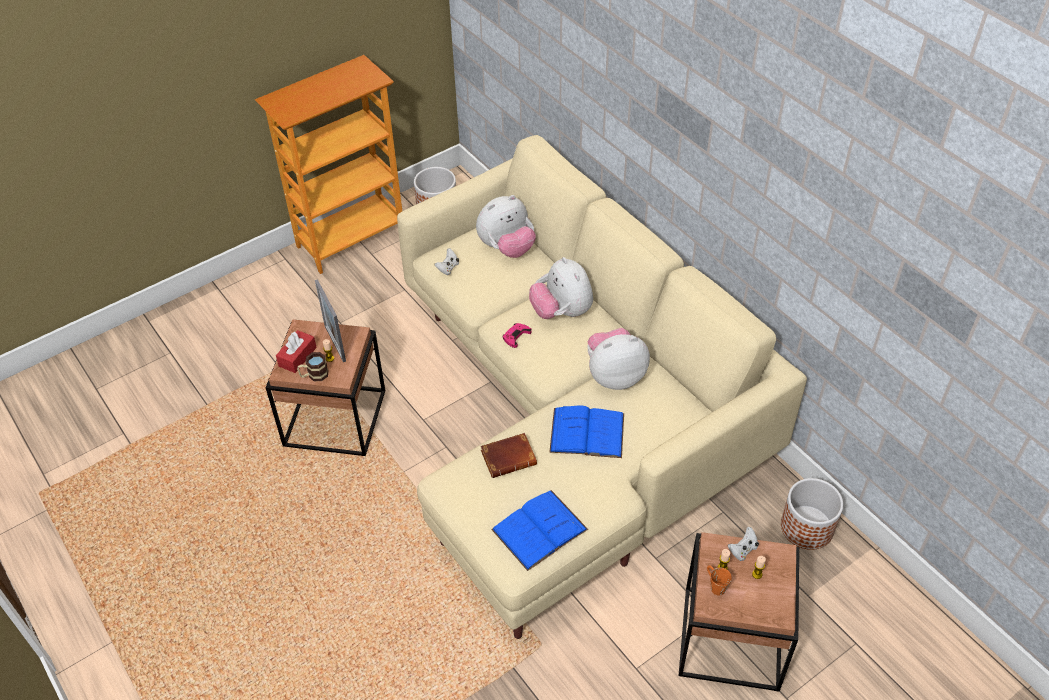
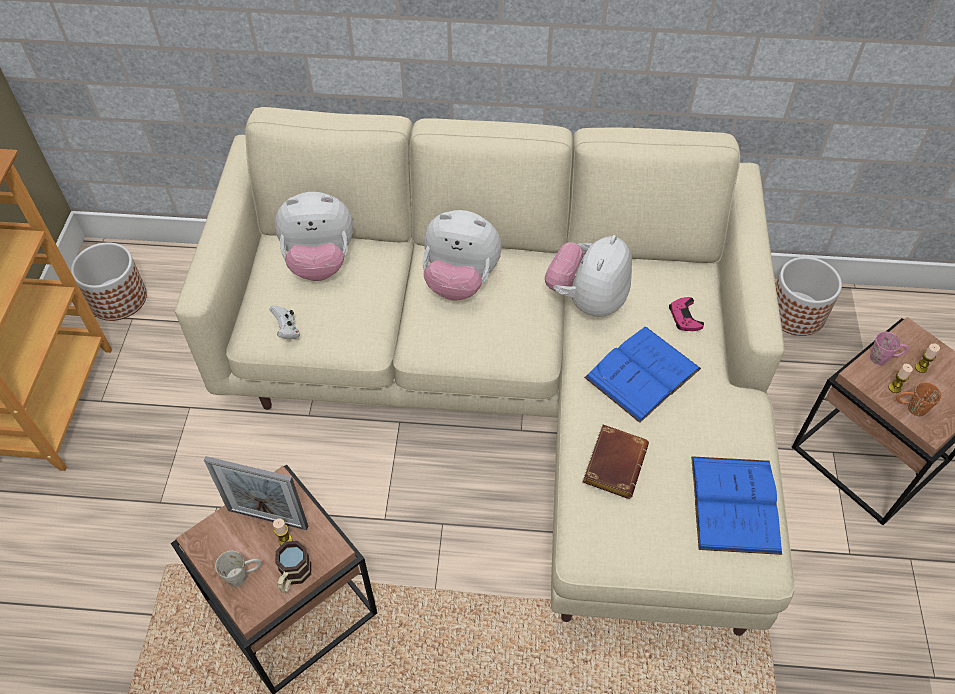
camera: 50 degrees left, 5 degrees up
(297, 357) = (243, 574): red tissue box -> white mug
(507, 248) = (320, 262): plush toy -> plush toy turned 75 degrees clockwise
(516, 336) = (452, 340): pink game controller -> pink game controller (684, 317)
(743, 550) = (884, 358): white game controller -> pink mug

